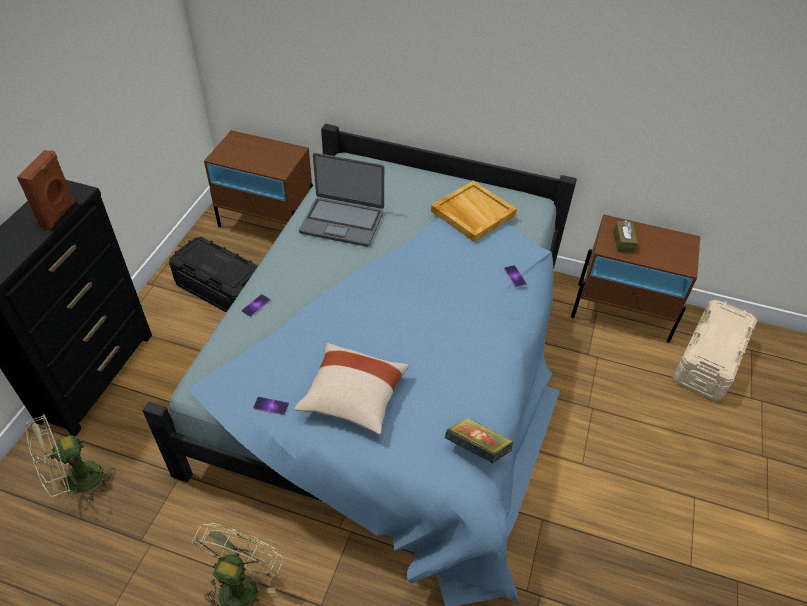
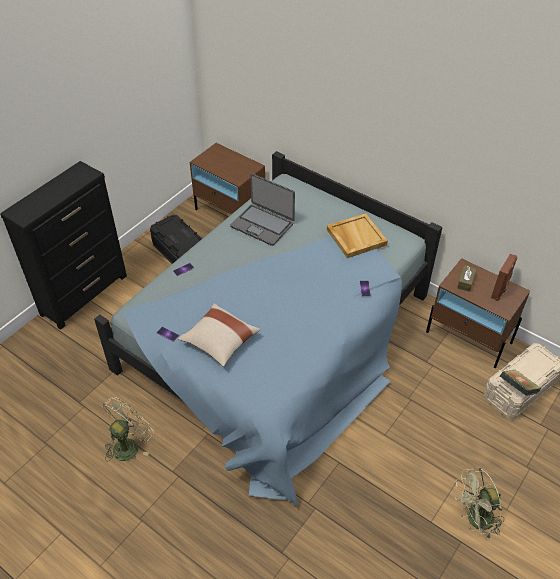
camera: 20 degrees right, 0 degrees up
(59, 215) = (75, 186): brown speaker -> brown speaker (500, 291)
(76, 482) = (52, 357): green fan -> green fan (475, 520)
(477, 449) = (284, 393): book -> book (517, 388)

